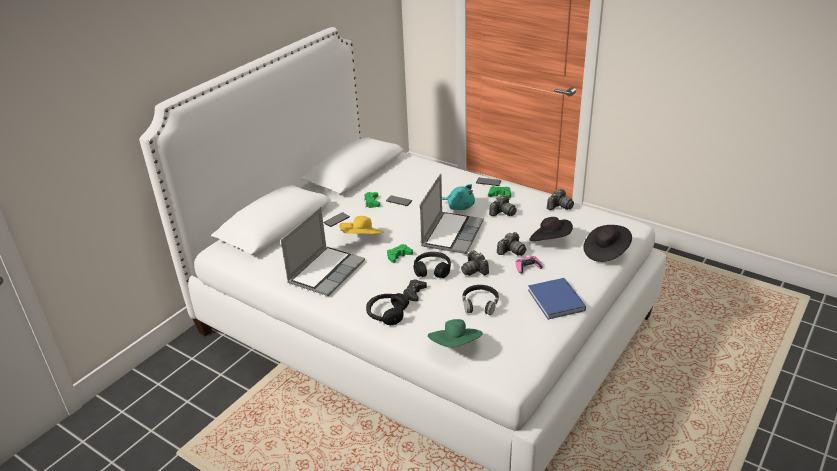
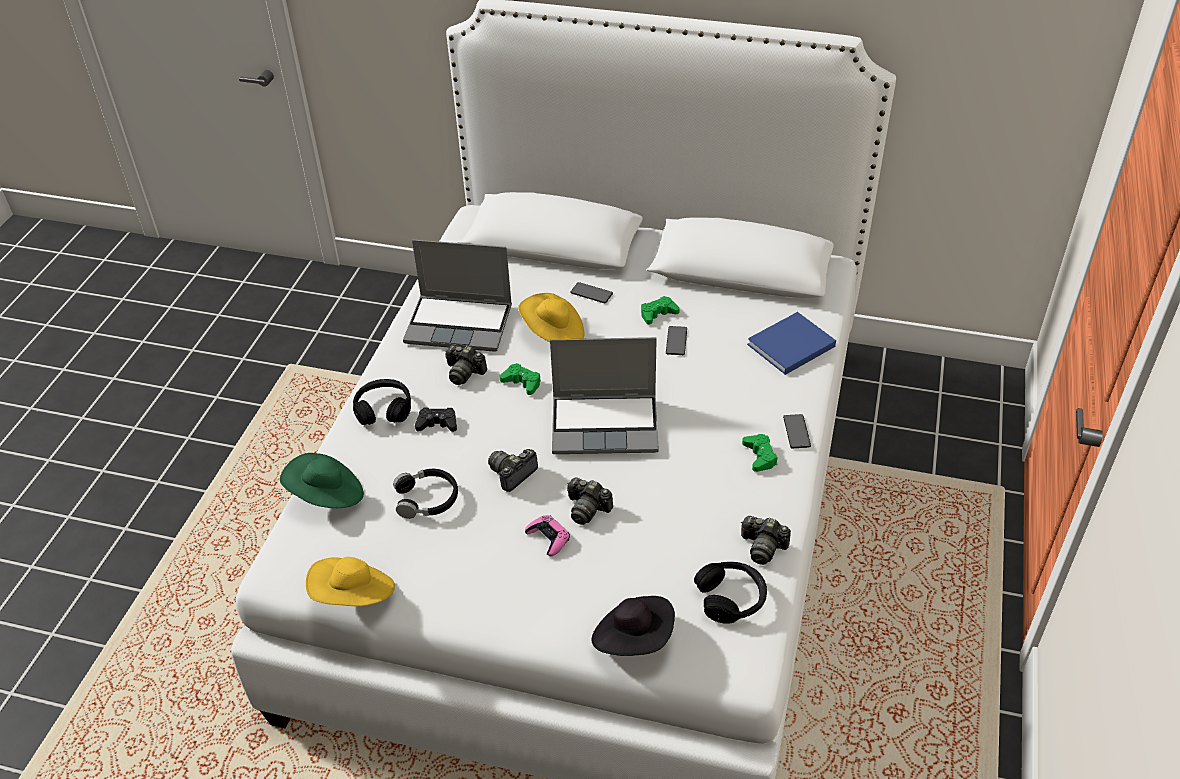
camera: 70 degrees right, 10 degrees up
(432, 270) = (497, 427): black headphones -> black headphones (731, 598)
(459, 206) = (694, 414): turquoise plush toy -> none
(502, 212) = (702, 472): camera -> camera (464, 372)
(545, 344) = (354, 596): none -> yellow hat
(550, 240) = (640, 553): black hat -> none
(556, 301) = (465, 592): blue book -> blue book (789, 346)

